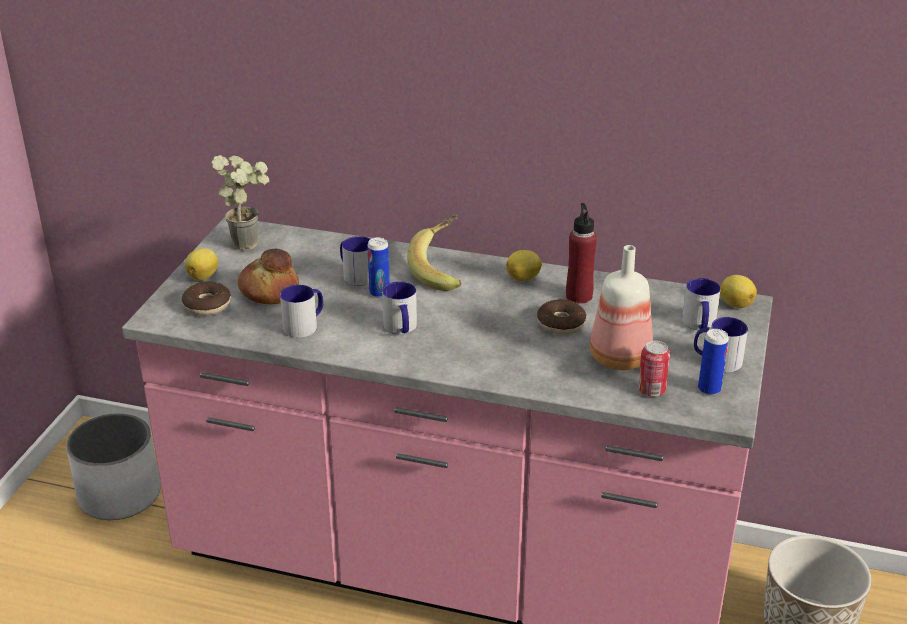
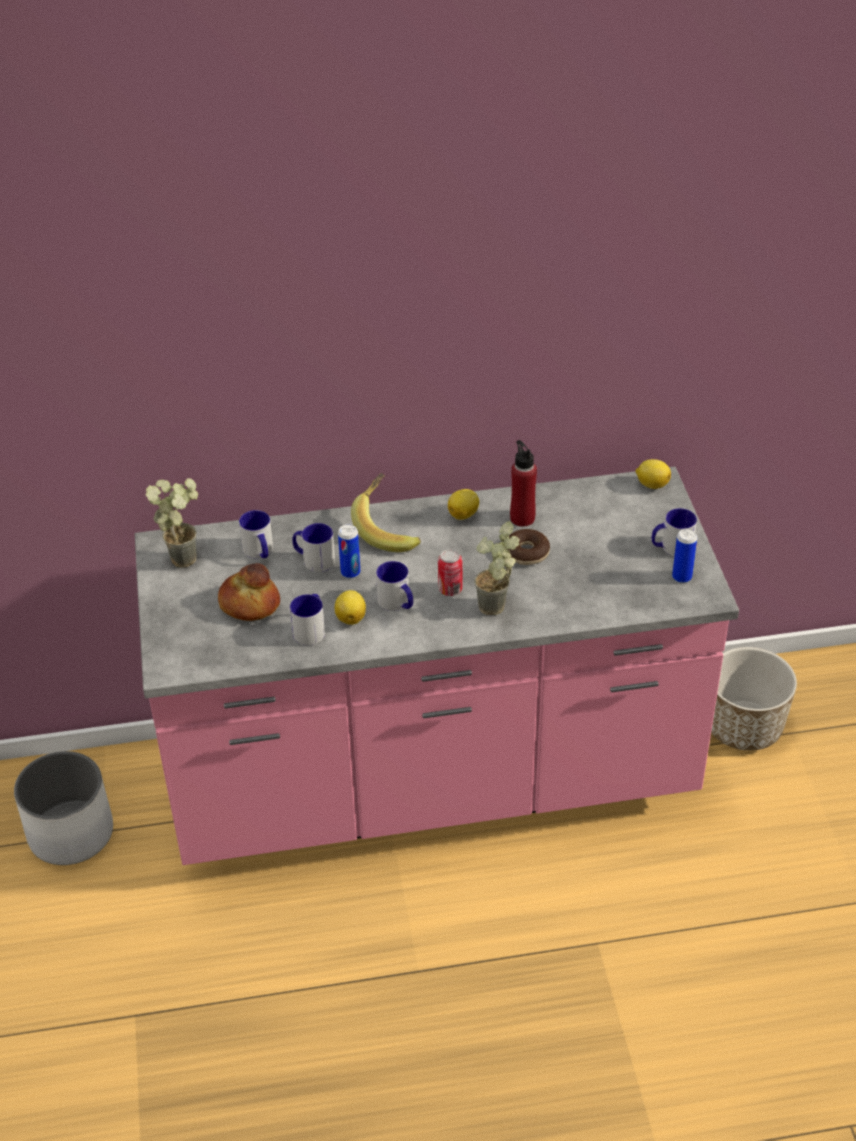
camera: 25 degrees left, 10 degrees up
(204, 276) = (174, 608): lemon -> lemon (351, 617)
(207, 305) = (204, 639): donut -> none
(492, 362) = (497, 611): none -> potted plant
(622, 357) = (597, 570): bottle -> none
(651, 390) = (639, 594): can -> can (450, 589)
(699, 325) = (637, 516): mug -> mug (259, 552)

